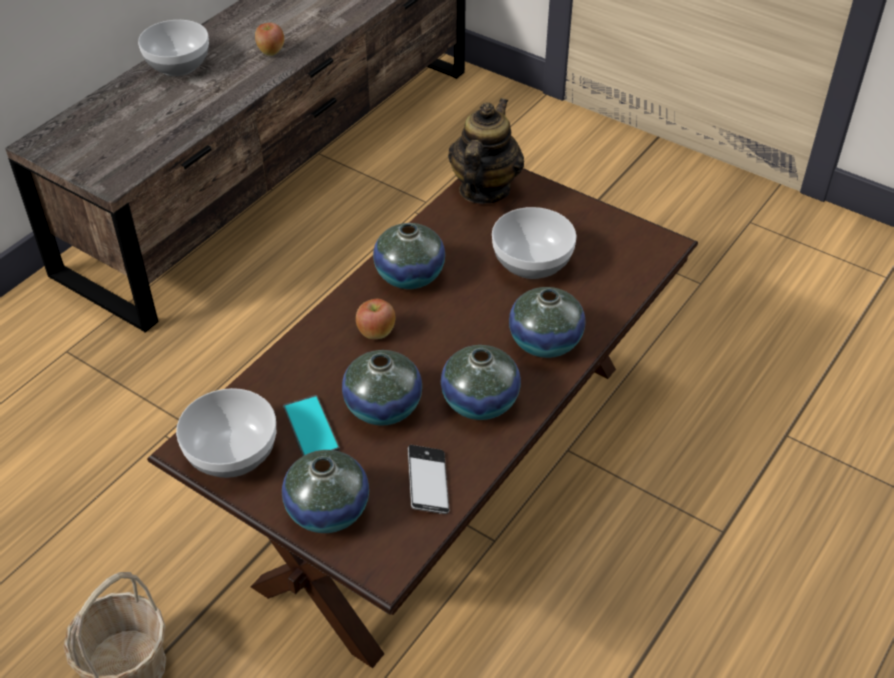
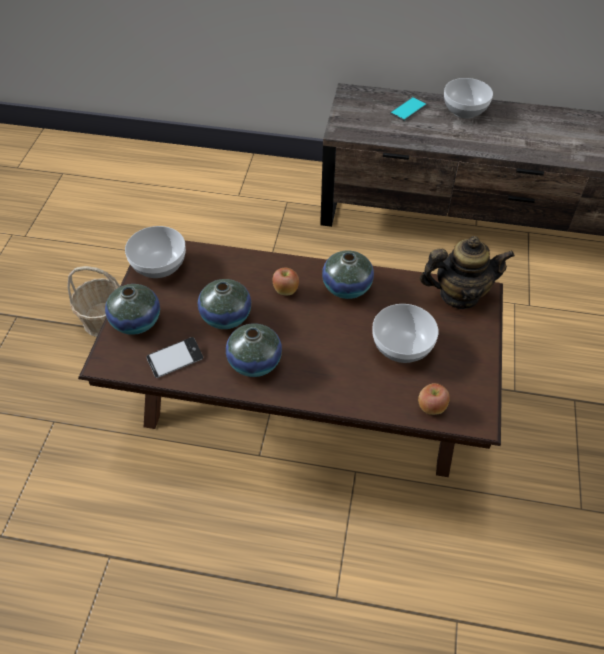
camera: 65 degrees right, 5 degrees up
(270, 52) = (515, 141): apple -> apple (431, 407)
(310, 428) = (193, 290): phone -> phone (408, 109)
(545, 341) = (328, 379): vase -> none

